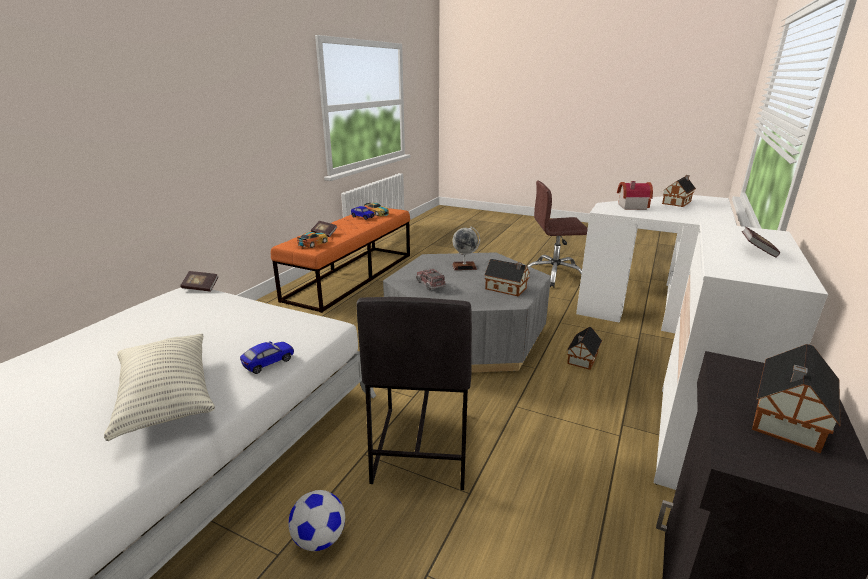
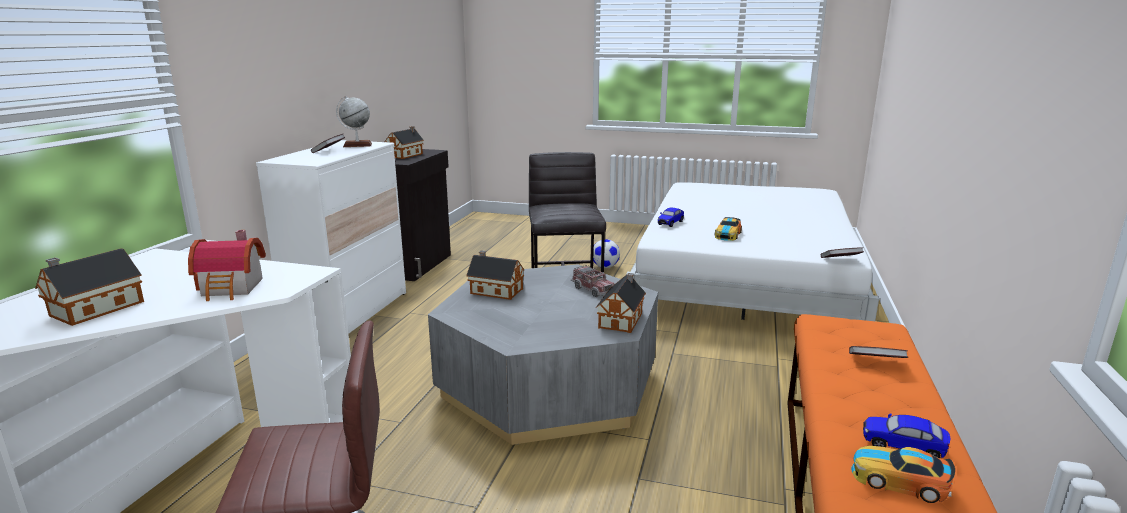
camera: 170 degrees right, 5 degrees down
(167, 397) = (703, 209): pillow -> none
(313, 243) = (845, 332): toy car -> toy car (727, 235)
(464, 267) = (556, 318): globe -> globe (357, 145)
(581, 359) = (401, 368): toy house -> toy house (622, 319)

